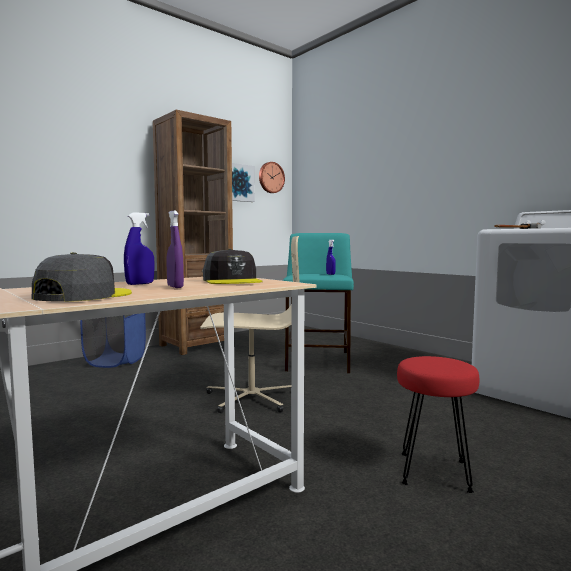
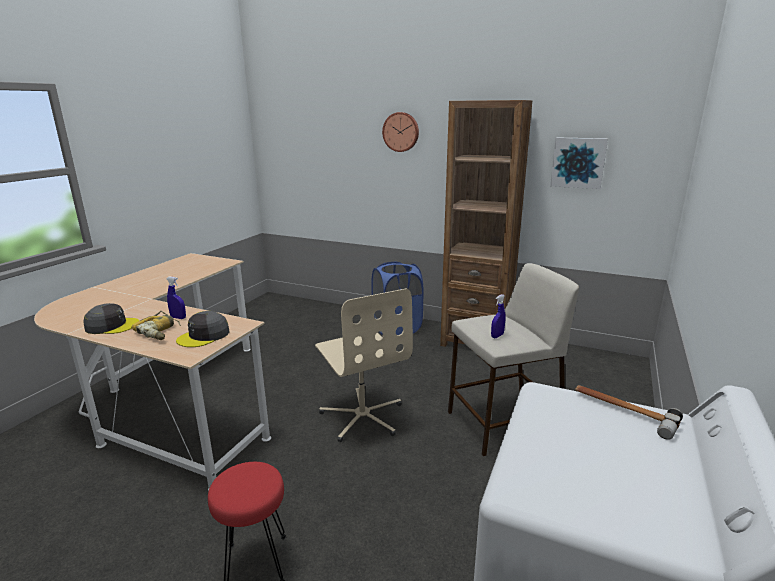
camera: 65 degrees right, 15 degrees up
(175, 287) = (160, 331): purple spray bottle -> power drill
(270, 177) = (644, 152): wall clock -> wall clock (401, 132)
(318, 361) = (503, 423): turquoise stool -> beige stool

